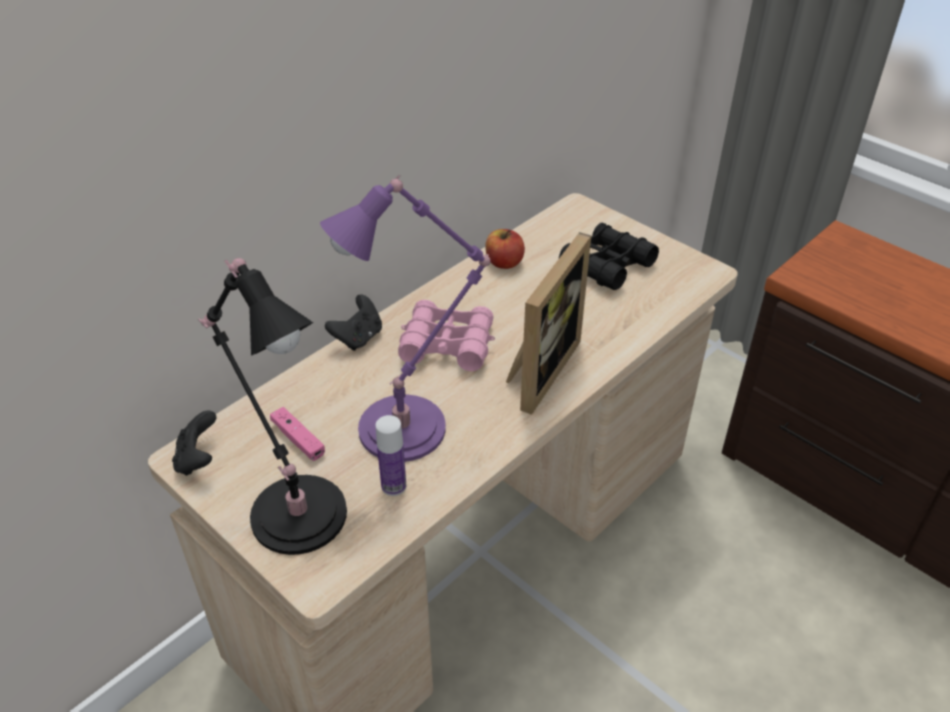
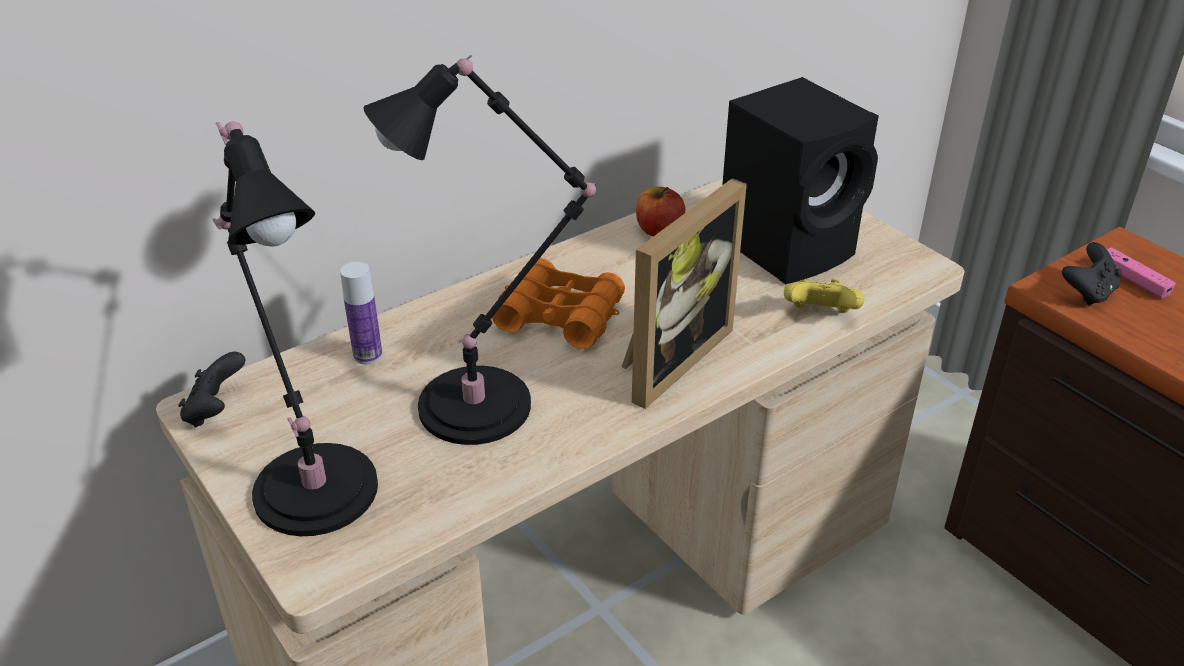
camera: 10 degrees right, 5 degrees down
(298, 439) = (343, 403): pink game controller -> pink game controller (1132, 280)
(358, 338) = (452, 296): black game controller -> black game controller (1087, 293)
(393, 486) = (444, 471): bottle -> bottle (368, 355)
(409, 426) = (485, 404): purple table lamp -> black table lamp
(447, 344) = (560, 316): pink binoculars -> orange binoculars
(606, 265) = (790, 246): black binoculars -> black speaker
(641, 322) = (820, 316): none -> yellow game controller

